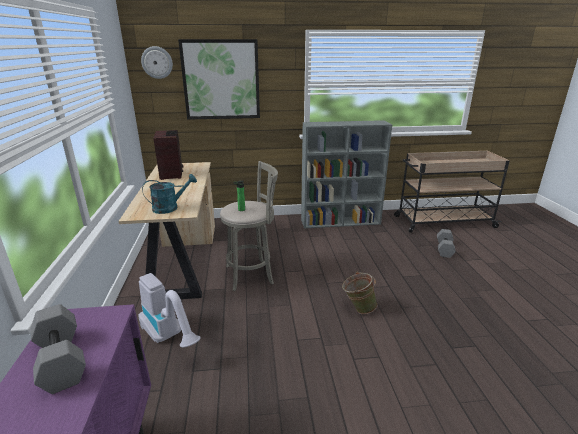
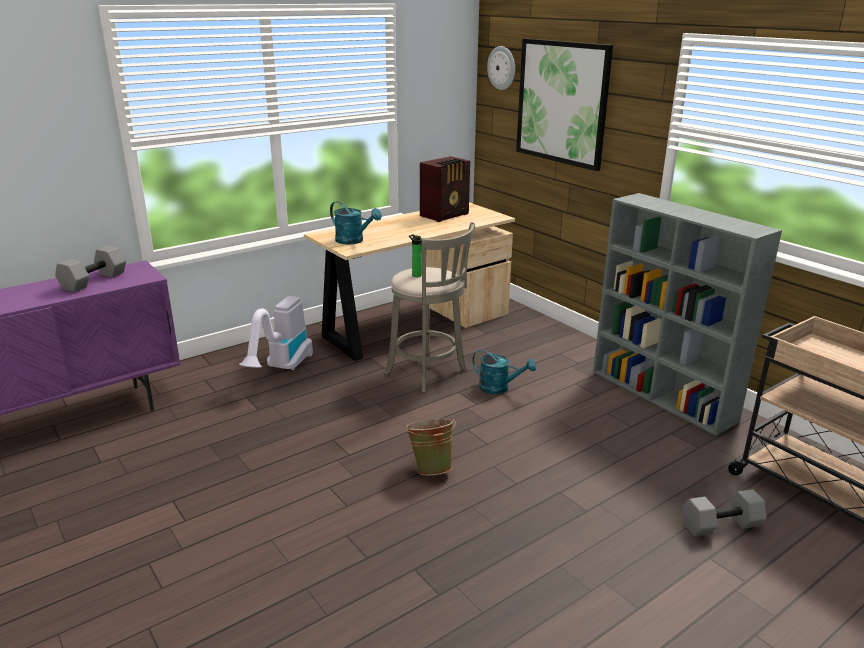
camera: 60 degrees right, 0 degrees up
(293, 258) = (499, 388): none -> turquoise watering can

